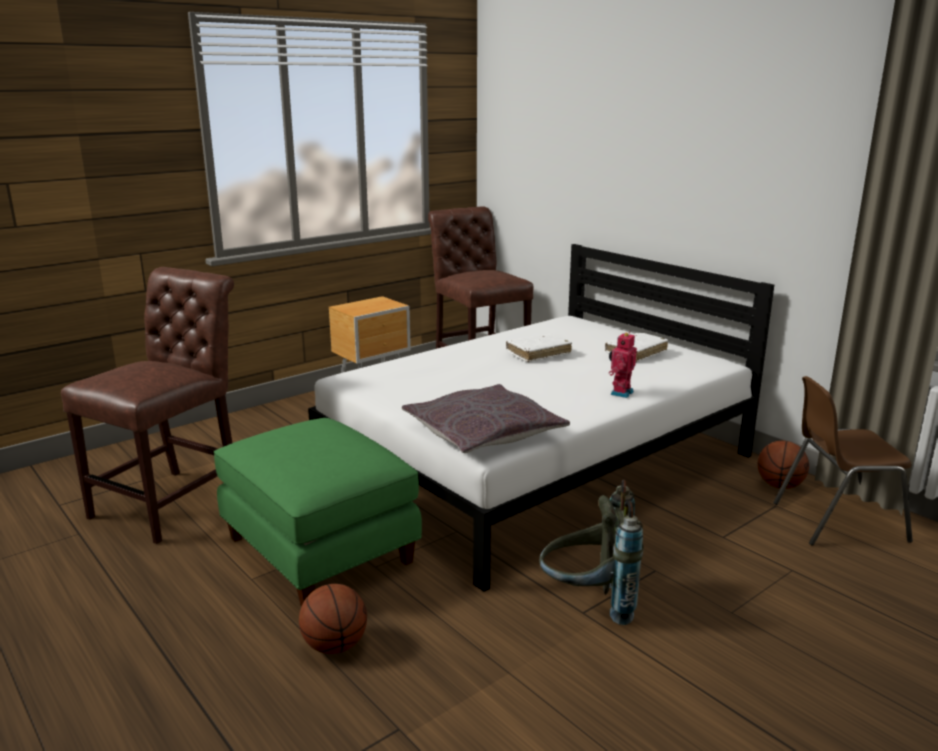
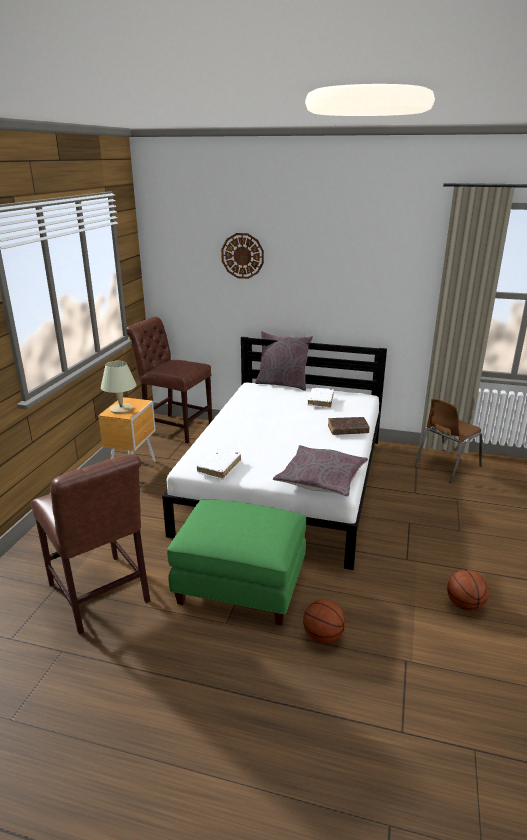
camera: 35 degrees left, 5 degrees up
(174, 501) = (100, 596): brown chair -> brown chair turned 150 degrees clockwise
(361, 306) = (121, 409): none -> beige table lamp
(538, 353) = (272, 415): white book -> white book (219, 467)
(587, 119) = (242, 256): none -> wall clock
(588, 603) = (403, 553): grey backpack -> none
(617, 325) = (282, 384): none -> grey pillow
(620, 393) = (348, 430): toy robot -> brown book
(779, 485) = (406, 455): basketball -> basketball (464, 604)

